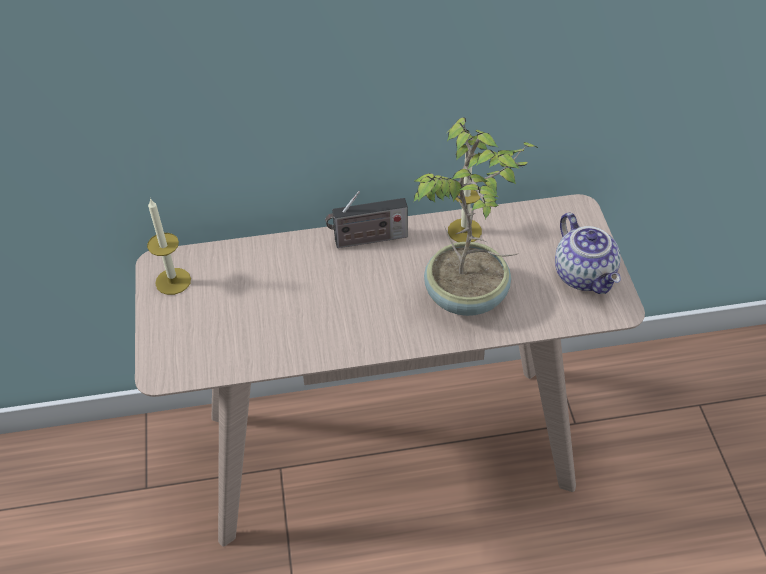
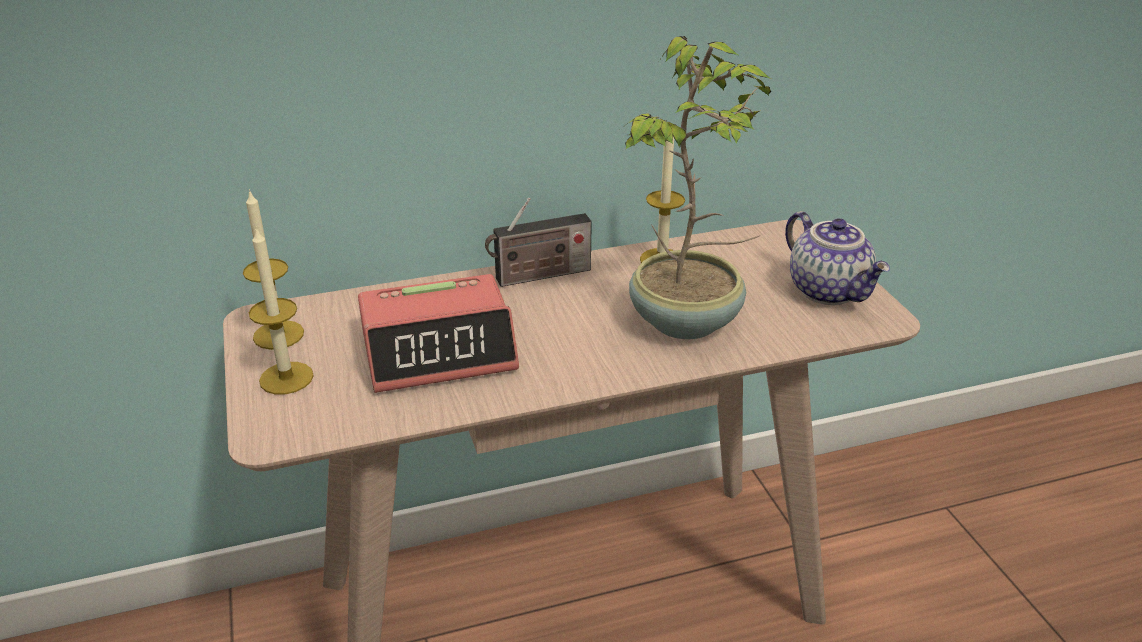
camera: 10 degrees left, 15 degrees down
(176, 322) = (286, 378): none -> candle
(283, 307) = (439, 350): none -> alarm clock

